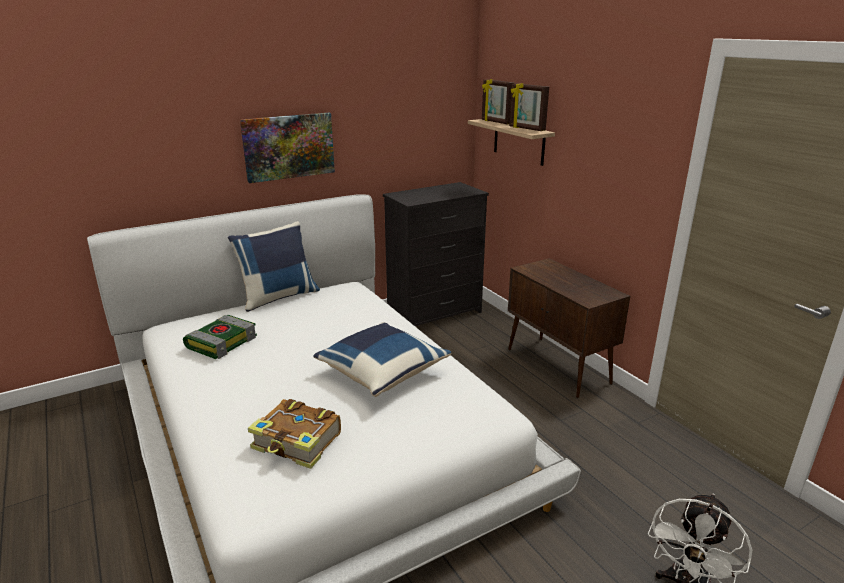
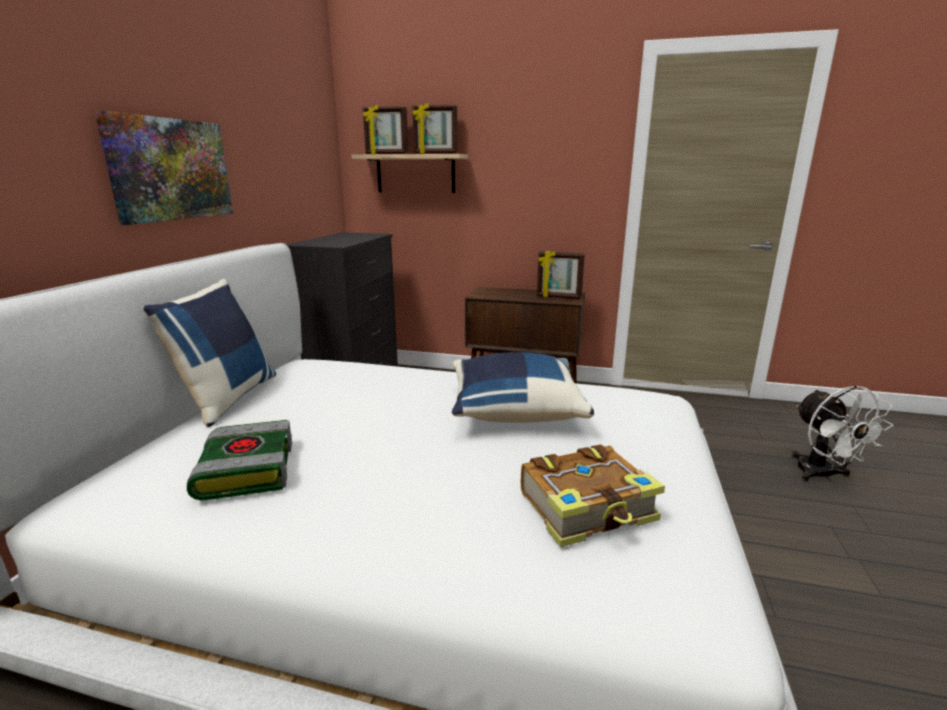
camera: 45 degrees left, 5 degrees down
(588, 293) = (558, 297): none -> picture frame

